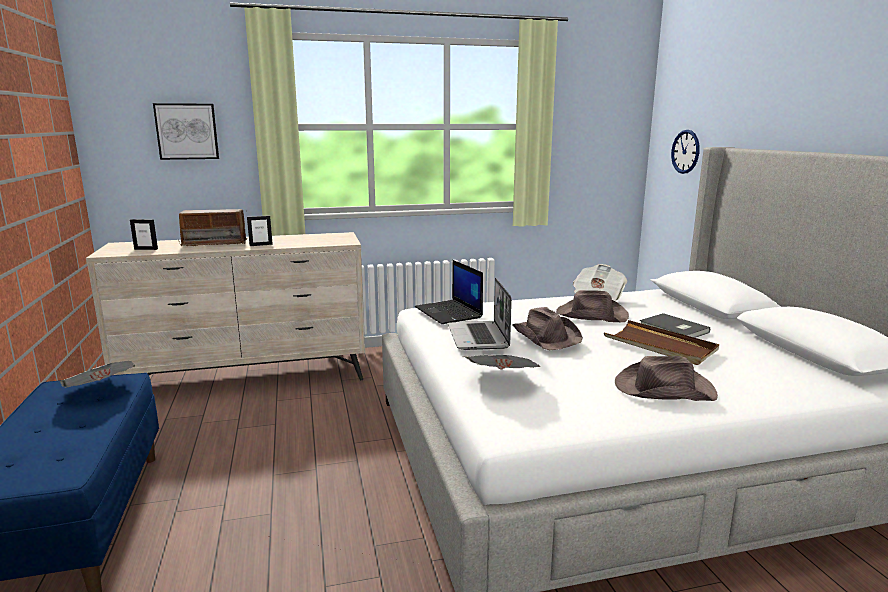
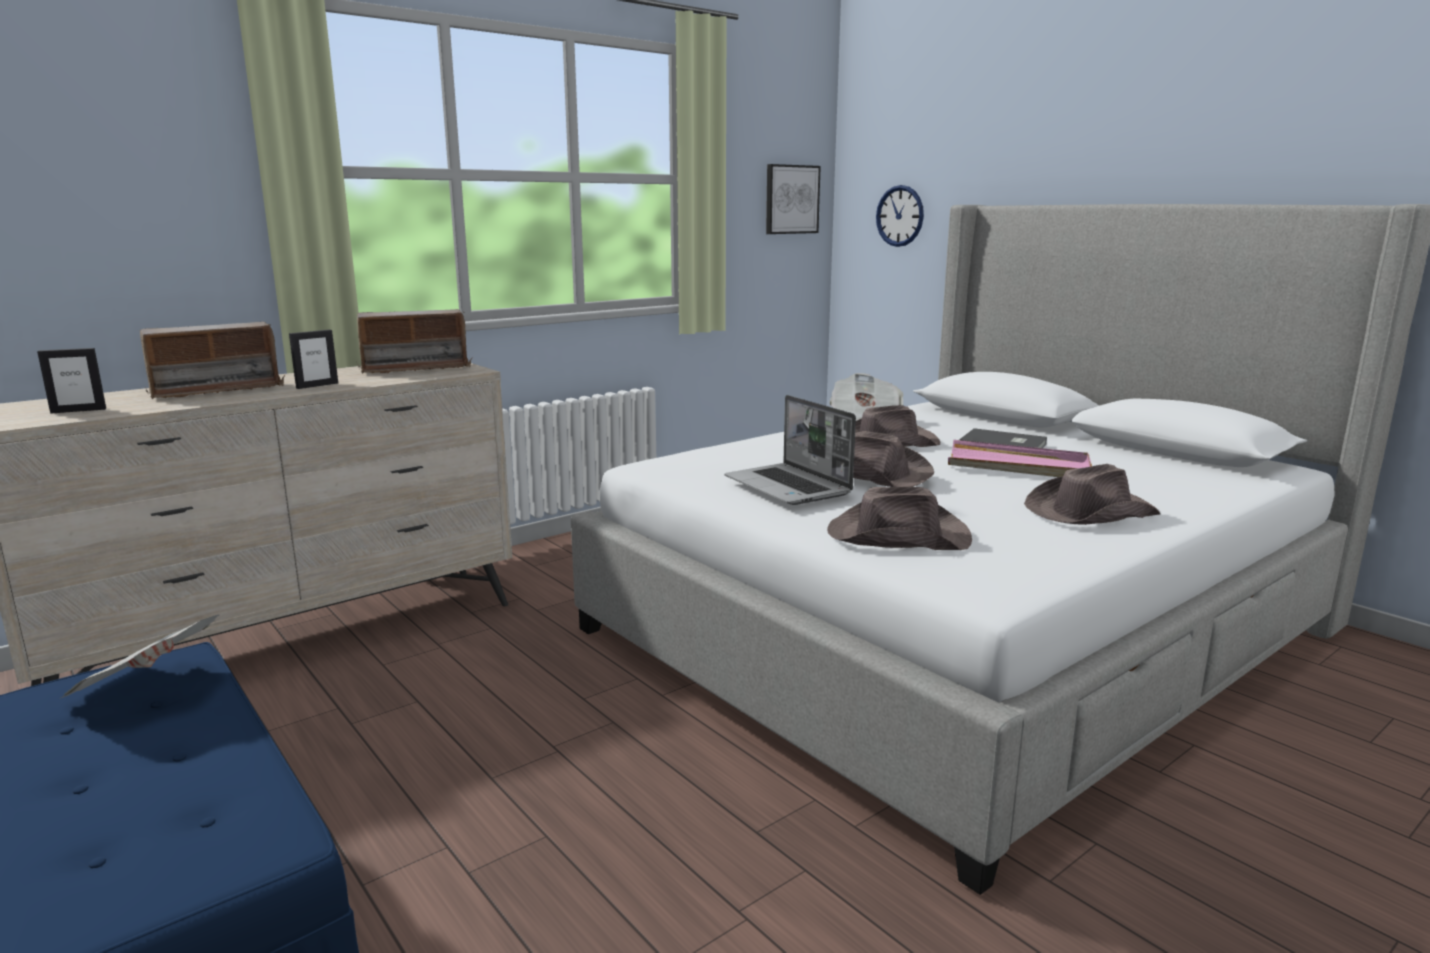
camera: 25 degrees left, 0 degrees up
(187, 131) = (110, 175): picture -> picture (791, 199)
(322, 238) = (415, 368): none -> radio
(449, 312) = (699, 462): laptop -> none
(501, 381) = (896, 536): newspaper -> brown hat
(660, 346) = (1018, 466): brown tray -> pink tray

